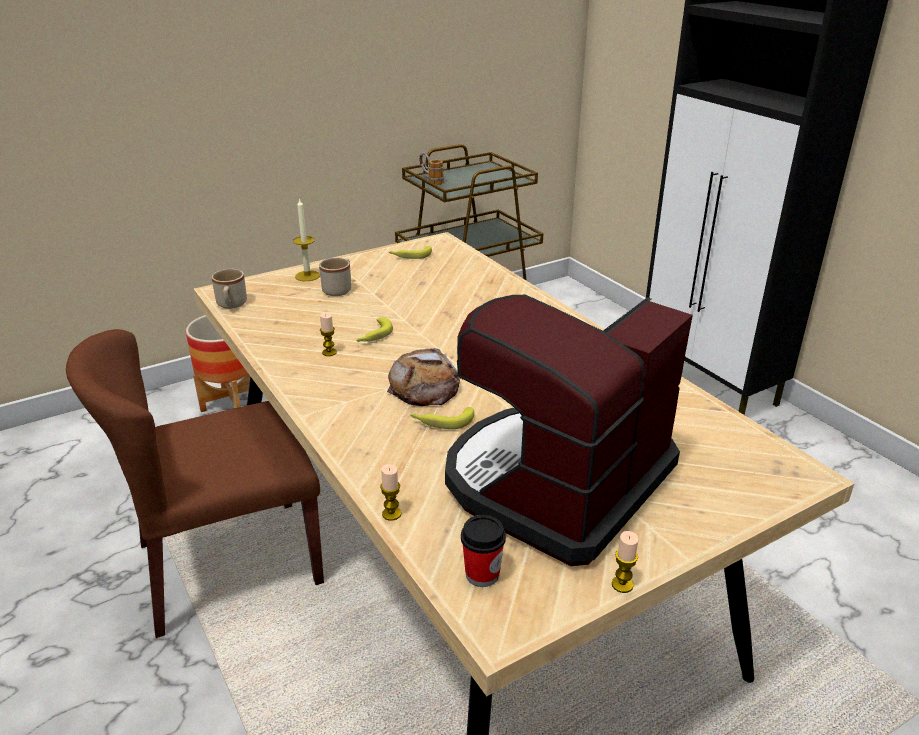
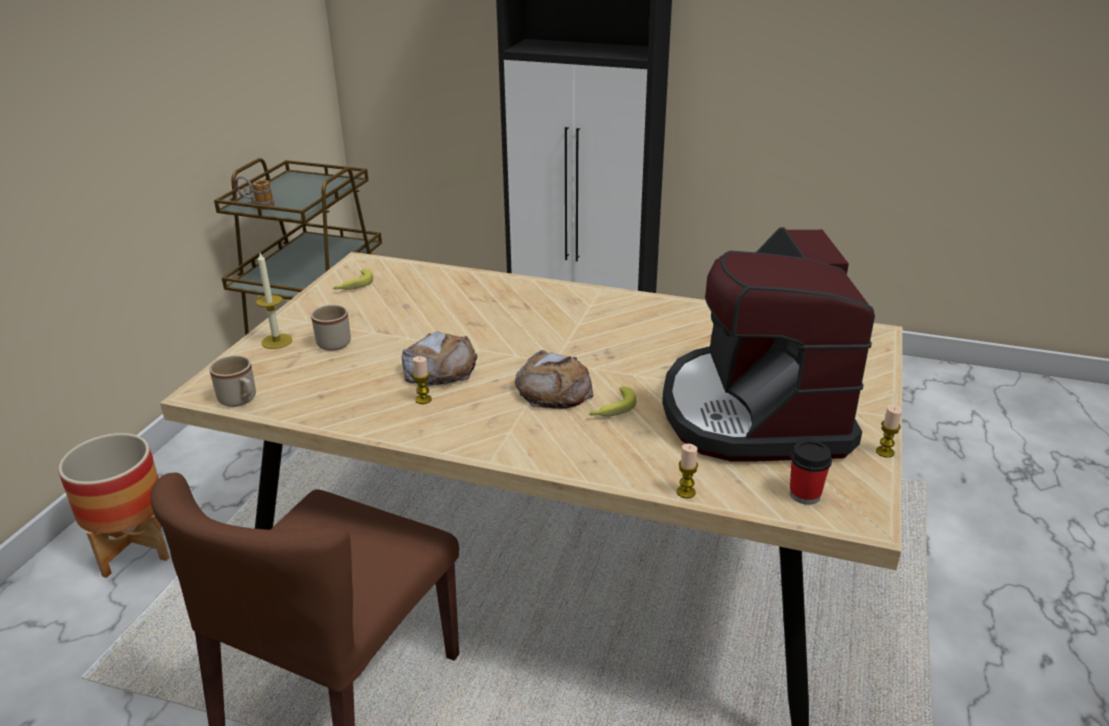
camera: 40 degrees left, 0 degrees up
(373, 336) = (440, 368): banana -> bread

